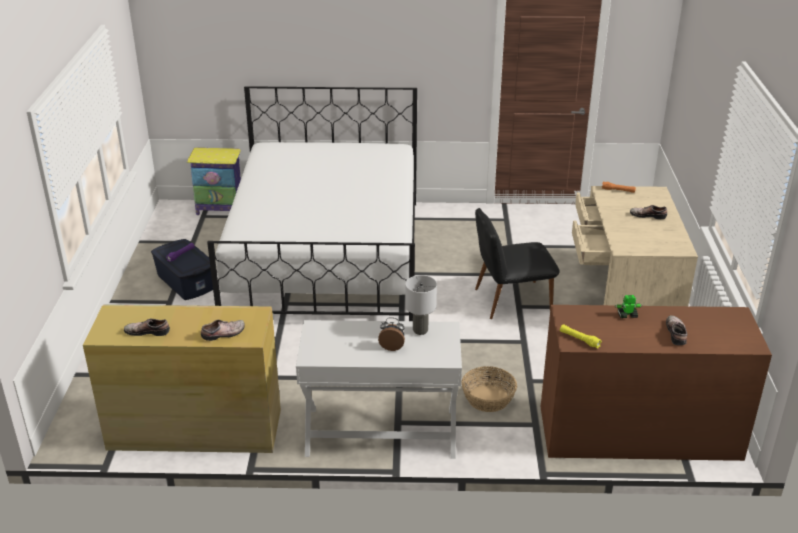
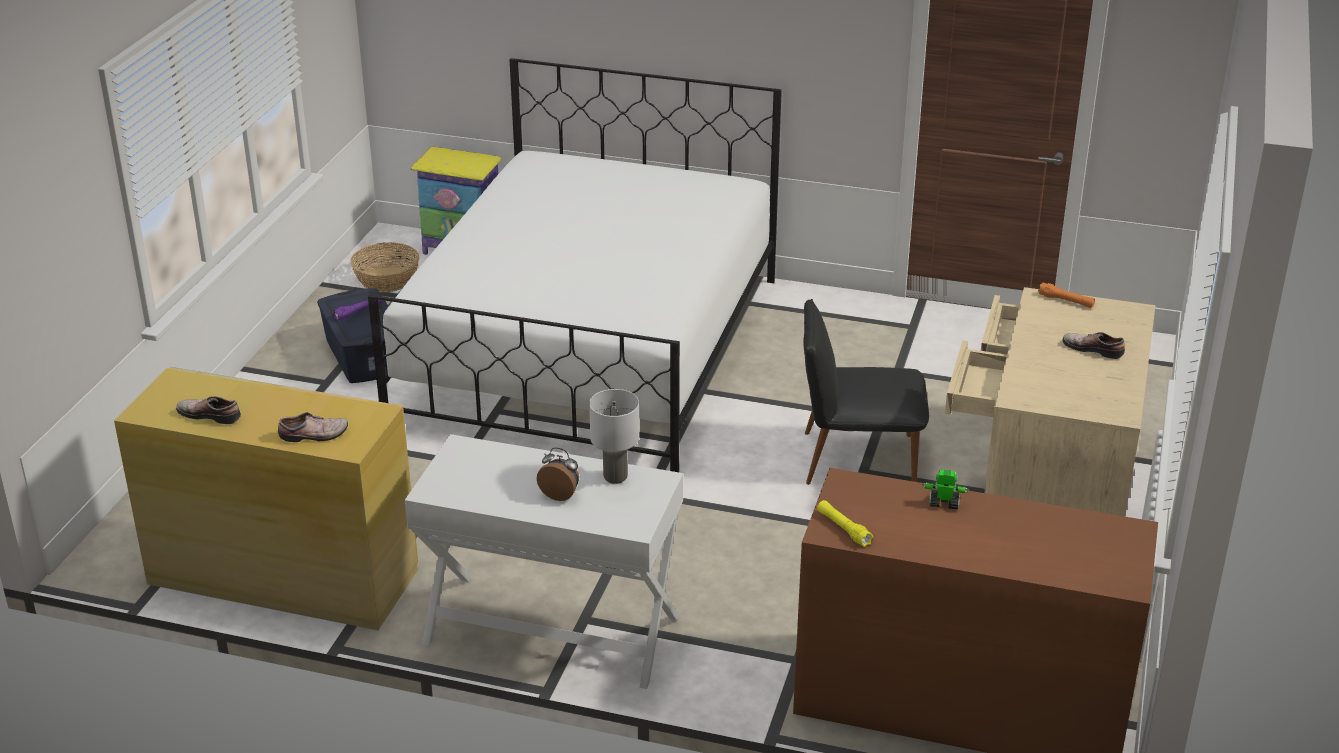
camera: 15 degrees right, 0 degrees up
(488, 398) = (742, 607): basket -> basket (387, 279)
(677, 333) = (1009, 545): shoe -> none

